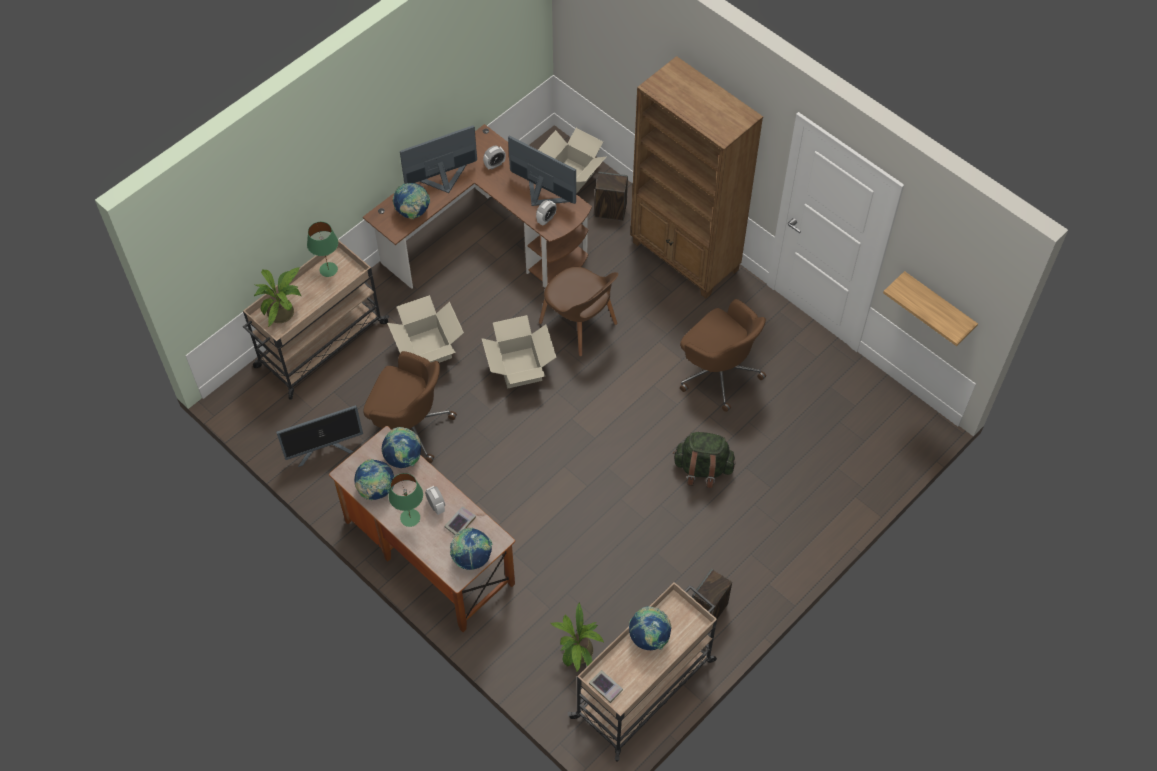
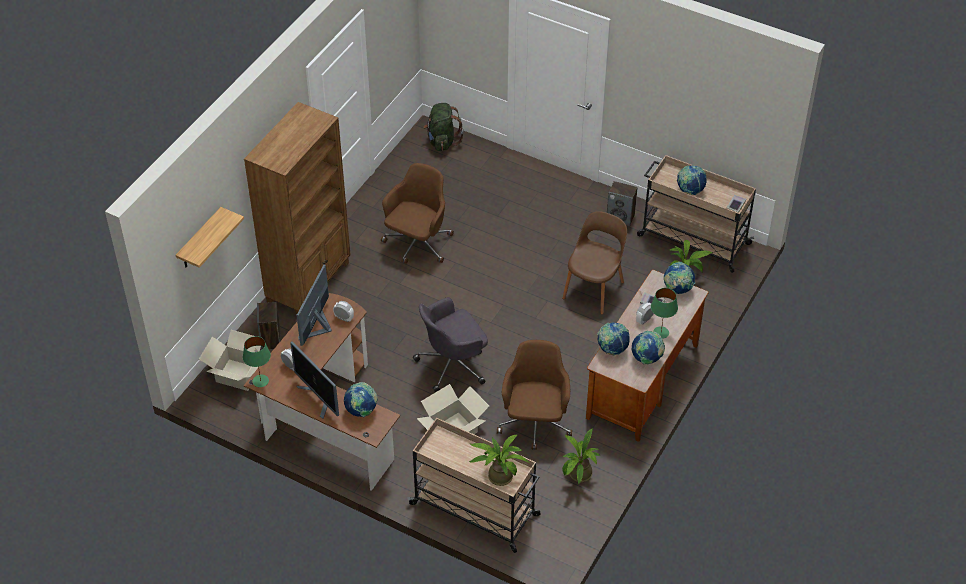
camera: 105 degrees left, 10 degrees down
(324, 449) = (578, 475): monitor -> potted plant
(328, 269) = (441, 456): green table lamp -> green table lamp (260, 381)
(520, 367) = (453, 364): cardboard box -> grey office chair
(579, 325) = (398, 335): brown chair -> brown chair (594, 289)
(702, 469) = (508, 239): green backpack -> green backpack (442, 141)
(937, 306) = (396, 54): shelf -> shelf (200, 239)

